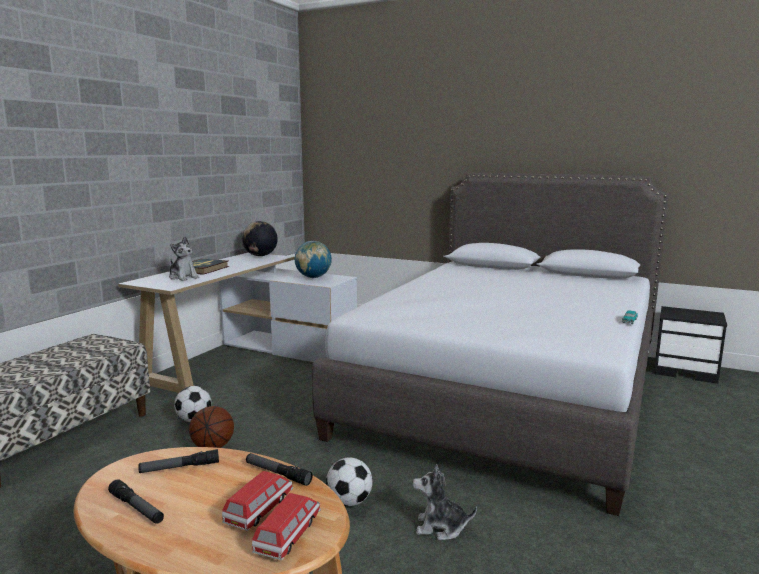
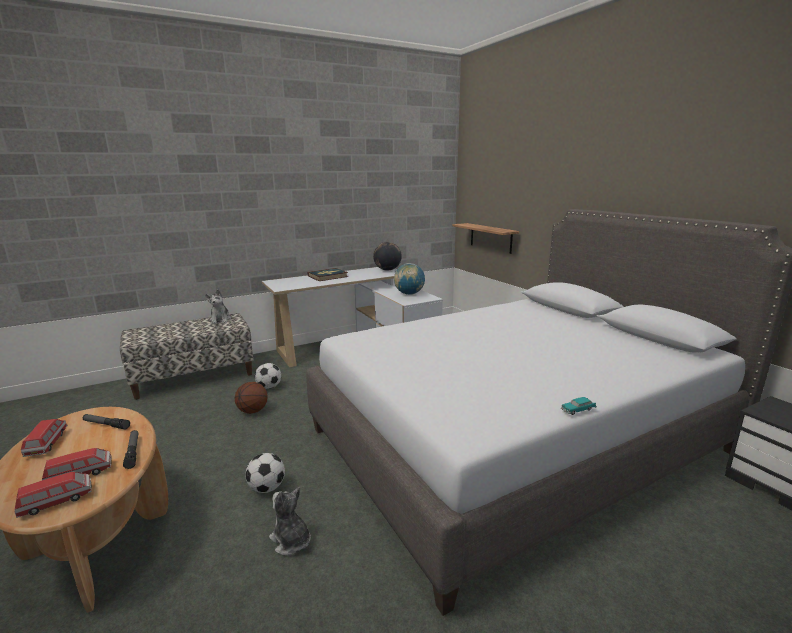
camera: 35 degrees right, 5 degrees up
(136, 508) = (47, 444): flashlight -> toy car
(183, 277) = (303, 282): plush toy -> plush toy (220, 320)
(360, 210) = (490, 238): none -> shelf

